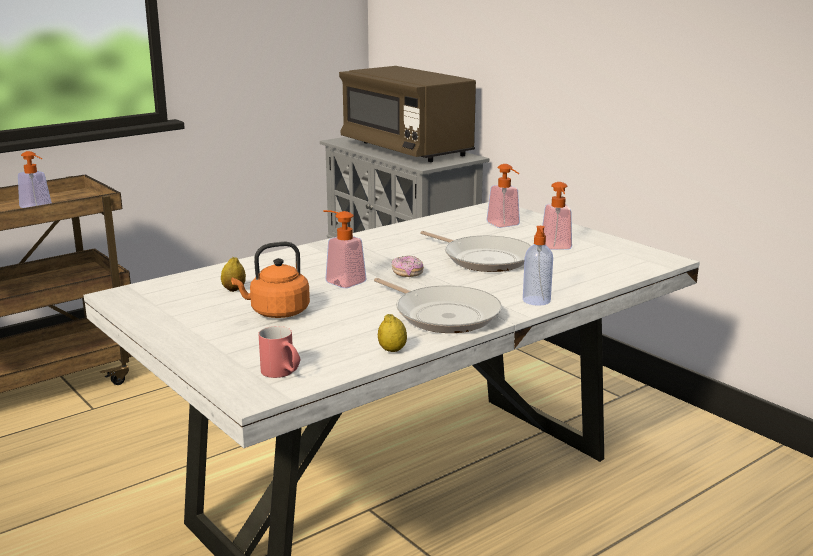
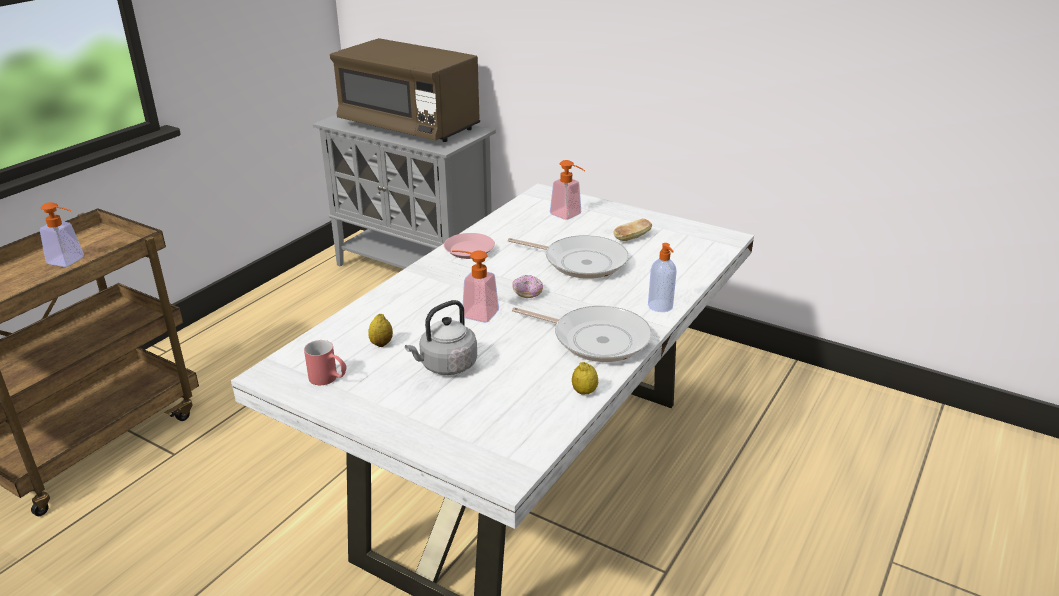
camera: 20 degrees left, 10 degrees up
(276, 312) = (446, 366): orange kettle -> grey kettle
(282, 373) = (510, 442): red mug -> red mug (329, 379)
(381, 238) = (469, 250): none -> pink plate
(557, 248) = (632, 238): soap dispenser -> bread

